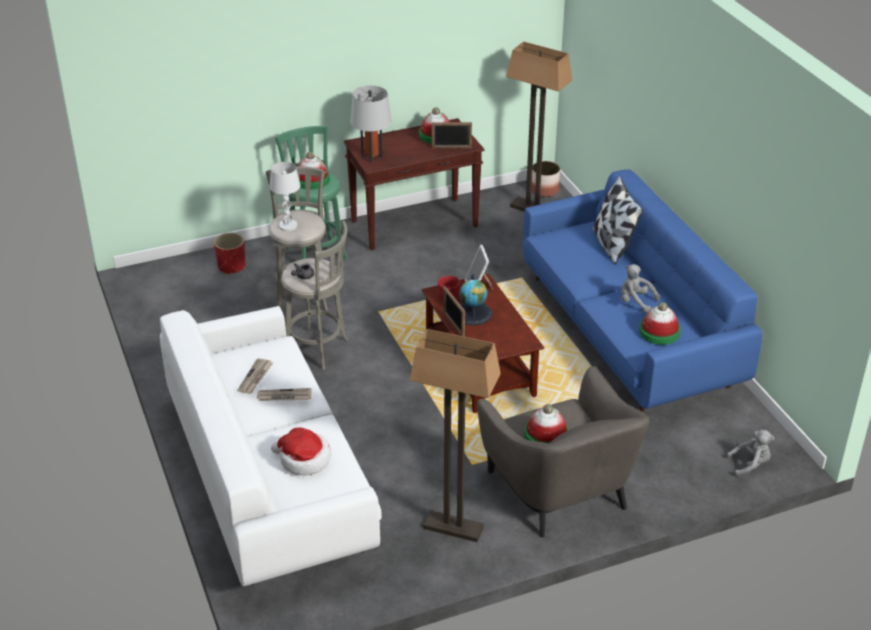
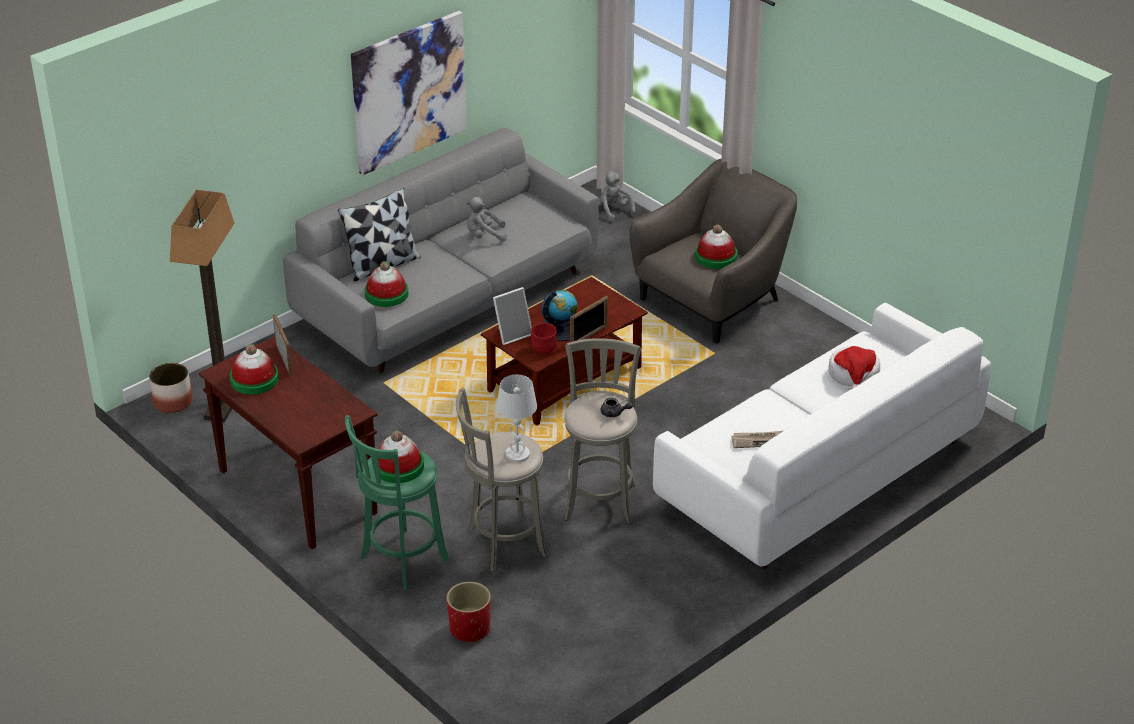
camera: 110 degrees left, 0 degrees up
(284, 396) = (777, 413): newspaper -> none
(372, 157) = (335, 417): grey table lamp -> none
(452, 528) = (802, 347): floor lamp -> none
(627, 330) = (449, 299): blue sofa -> grey sofa
(635, 302) = (484, 236): grey plush toy -> grey plush toy turned 75 degrees clockwise
(659, 332) = (528, 216): hat -> hat (386, 294)
(712, 168) = (408, 92): none -> picture

